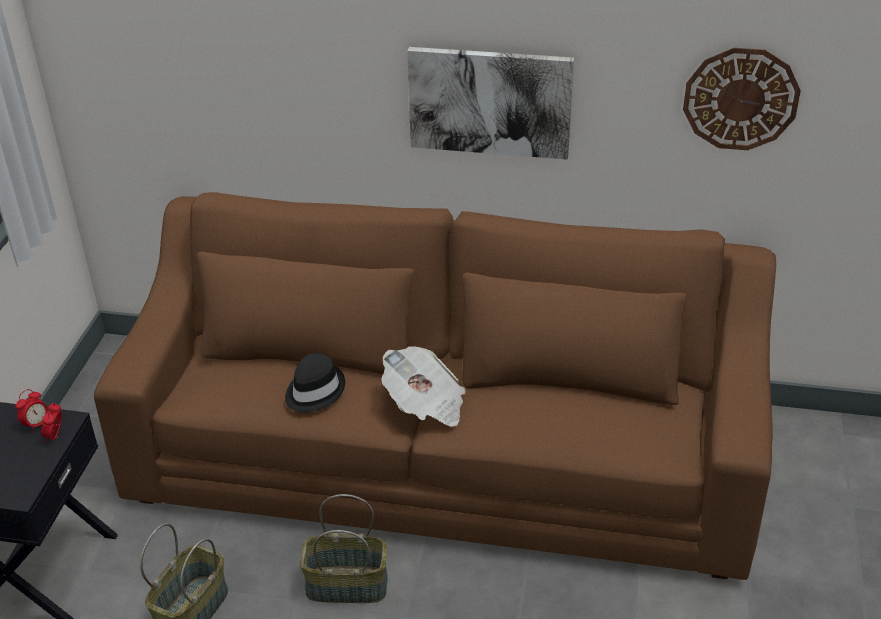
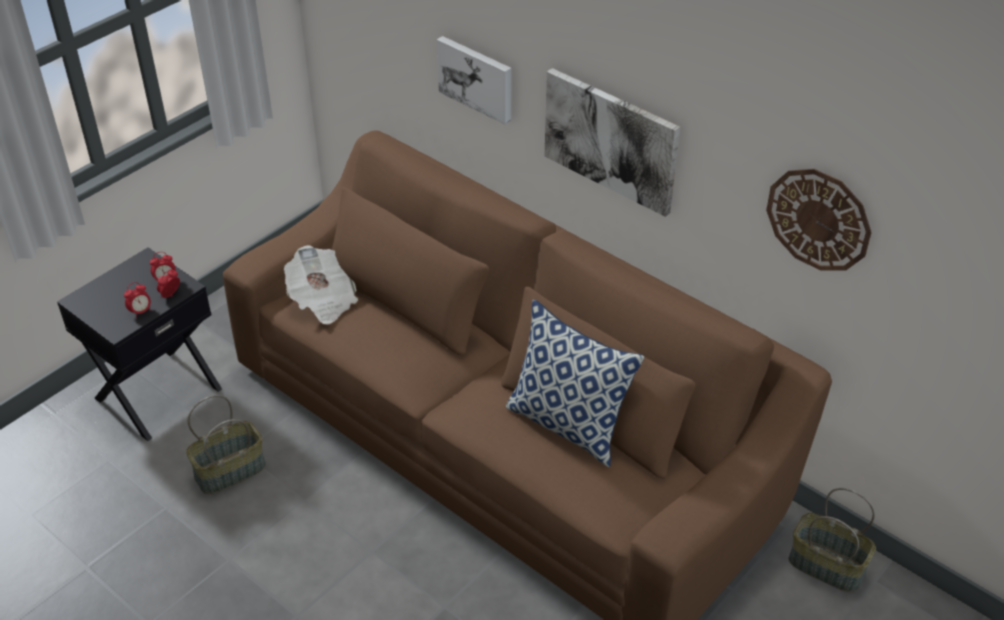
camera: 30 degrees right, 5 degrees up
(33, 466) = (141, 312): none -> alarm clock
(309, 91) = (476, 78): none -> picture
(314, 391) = (377, 337): black hat -> none
(346, 586) = (347, 506): basket -> basket (825, 566)
(425, 404) = (454, 385): newspaper -> newspaper (323, 299)
(562, 392) = (569, 424): none -> pillow

